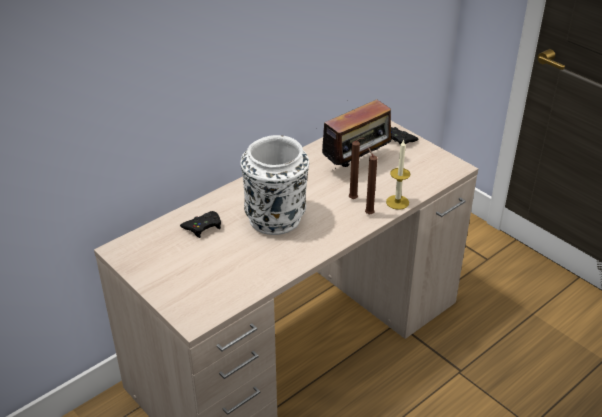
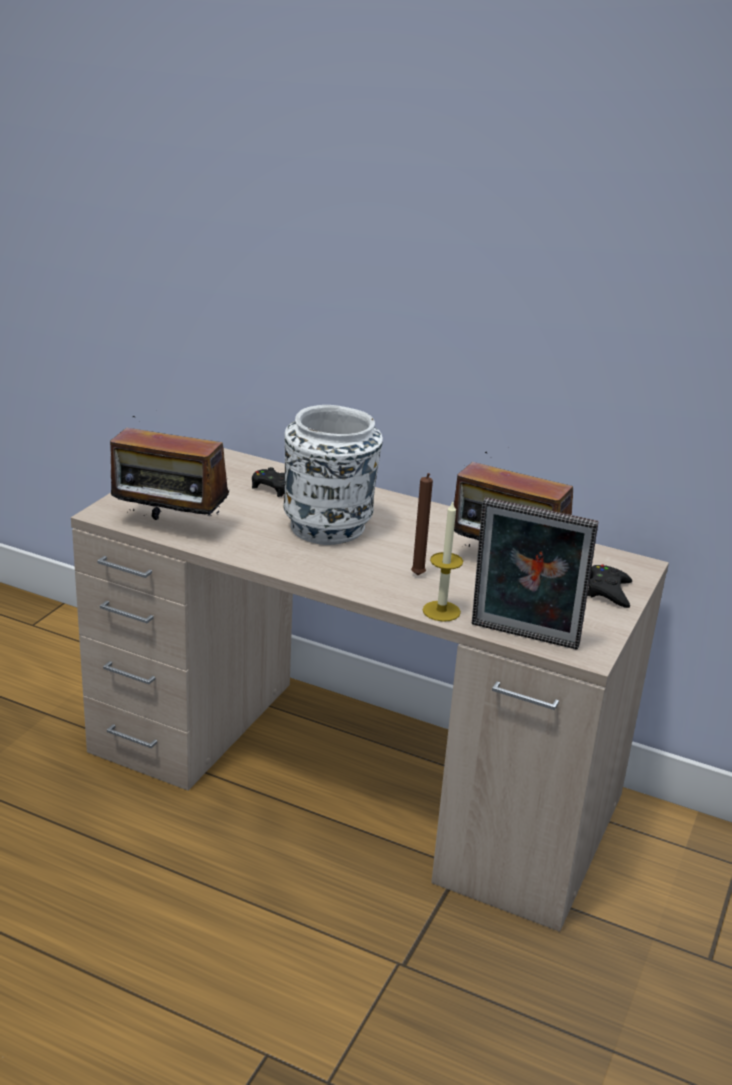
camera: 65 degrees right, 10 degrees down
(236, 291) = (169, 527): none -> radio
(368, 213) = (394, 591): brown candle -> none
(435, 183) = (523, 638): none -> picture frame

